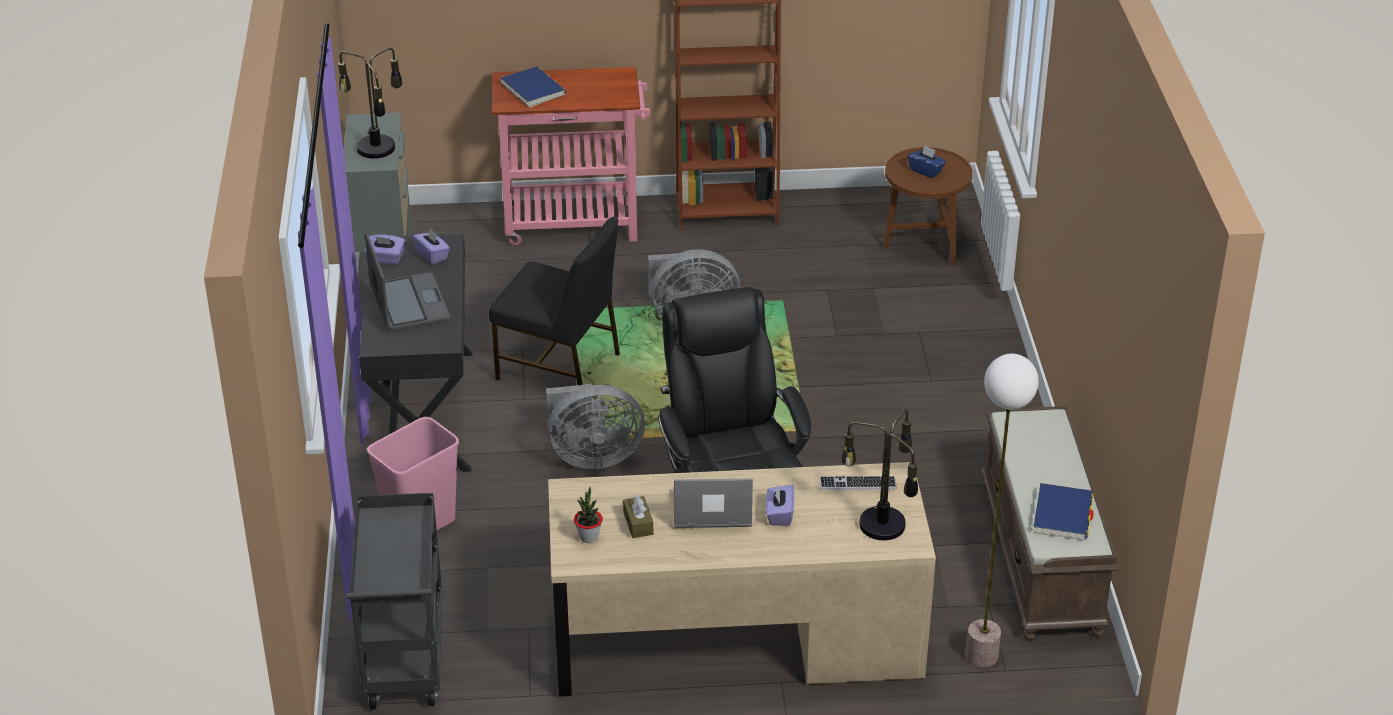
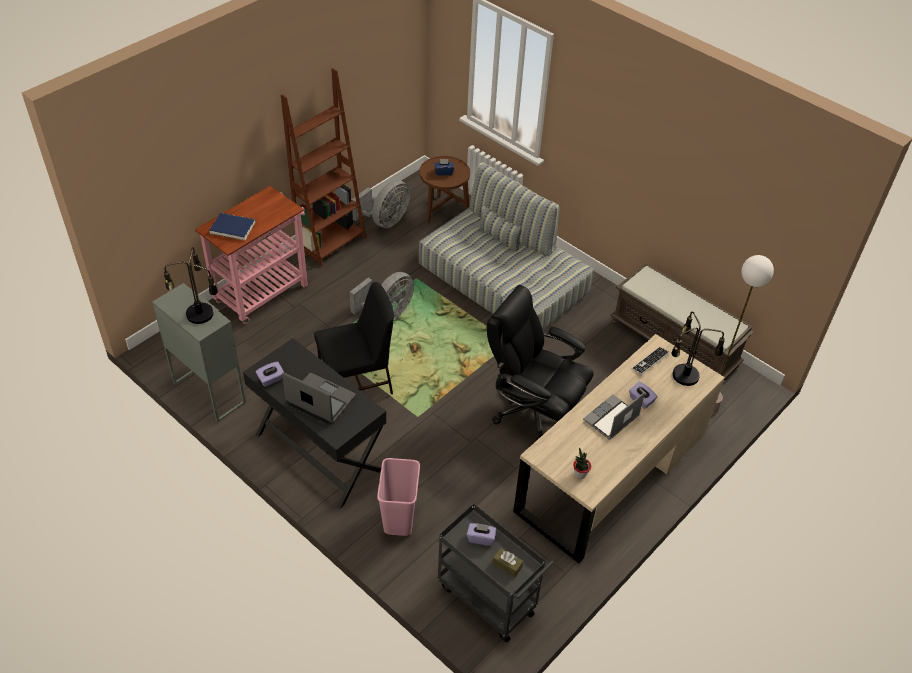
camera: 45 degrees left, 10 degrees up
(432, 256) = (294, 362): purple tissue box -> purple tissue box (481, 538)
(592, 456) = (434, 421): grey fan -> grey fan (385, 221)
(638, 523) = (591, 450): brown tissue box -> brown tissue box (507, 565)
(904, 357) = (504, 277): none -> sofa
(1062, 515) = (710, 319): blue book -> none

